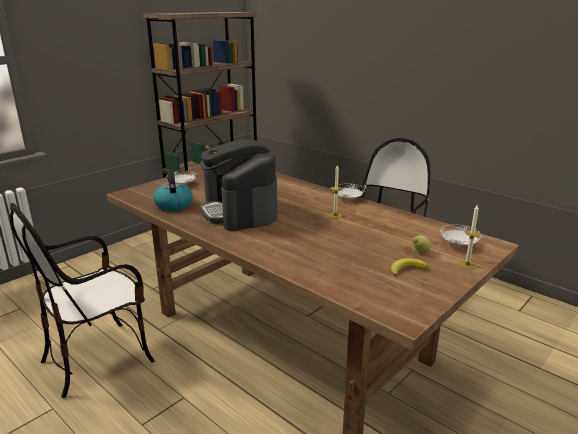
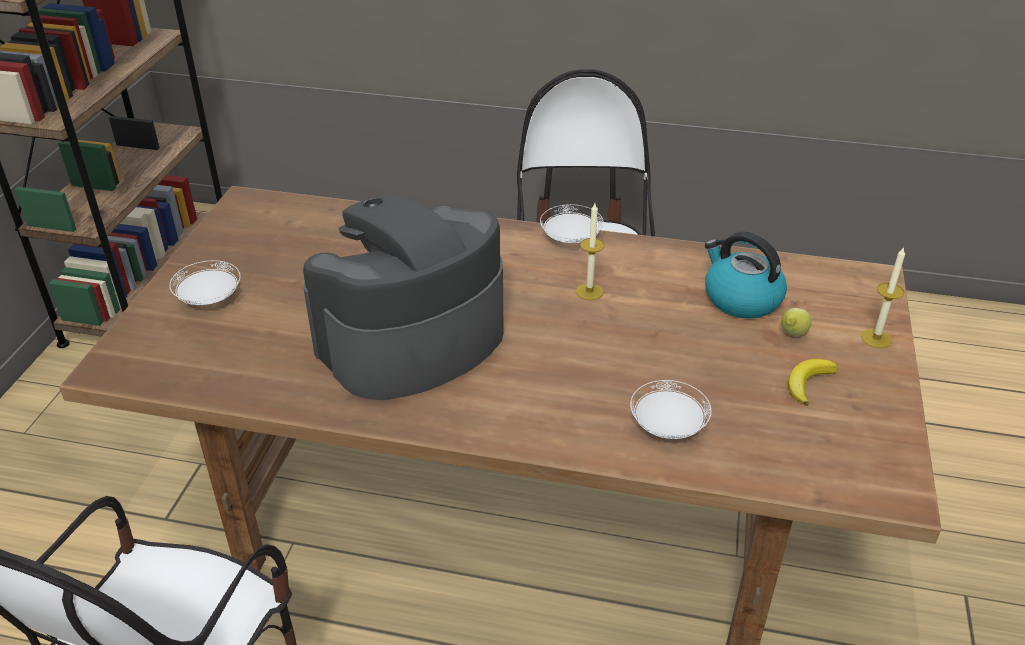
camera: 30 degrees left, 15 degrees up
(173, 205) = (255, 368): kettle -> kettle (740, 299)
(240, 211) = (411, 340): coffee machine -> coffee machine turned 105 degrees clockwise
(458, 244) = (828, 296): white plate -> white plate (667, 426)

